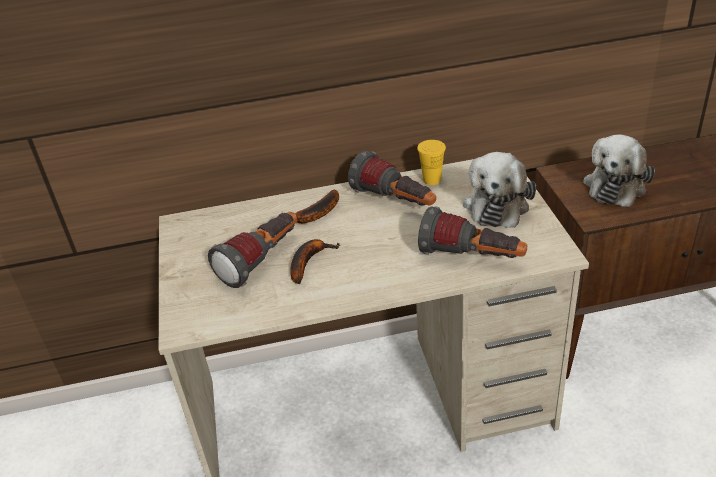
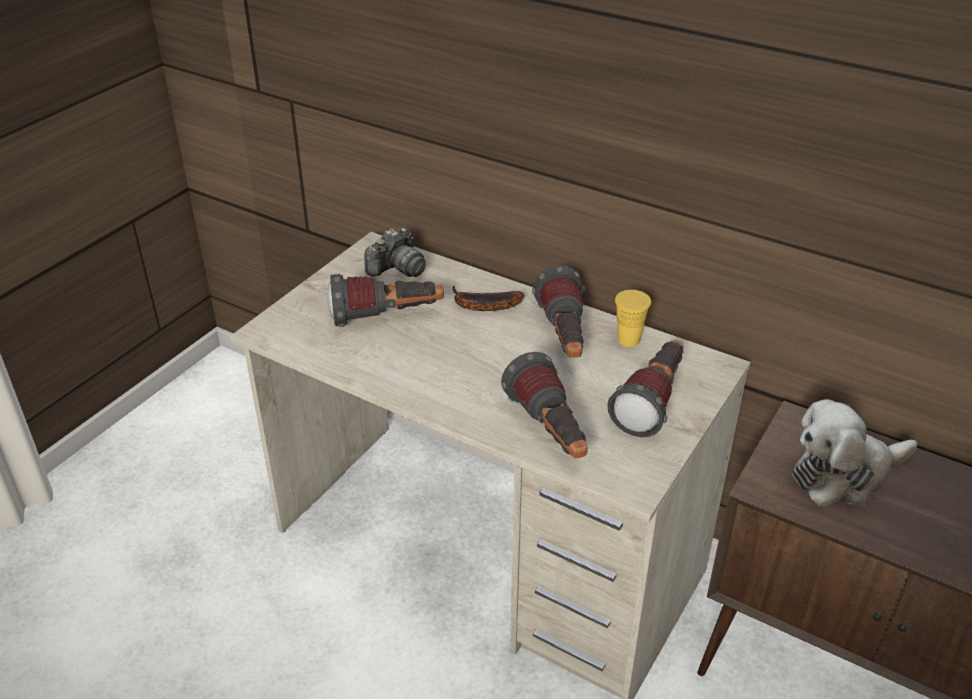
camera: 40 degrees right, 0 degrees up
(219, 227) = (397, 268): none -> camera
(308, 262) = (418, 342): banana -> none
(497, 204) = (652, 402): plush toy -> flashlight

